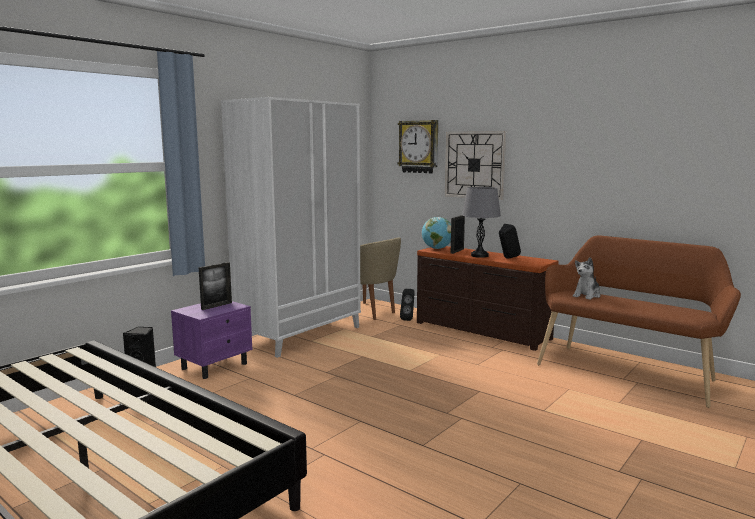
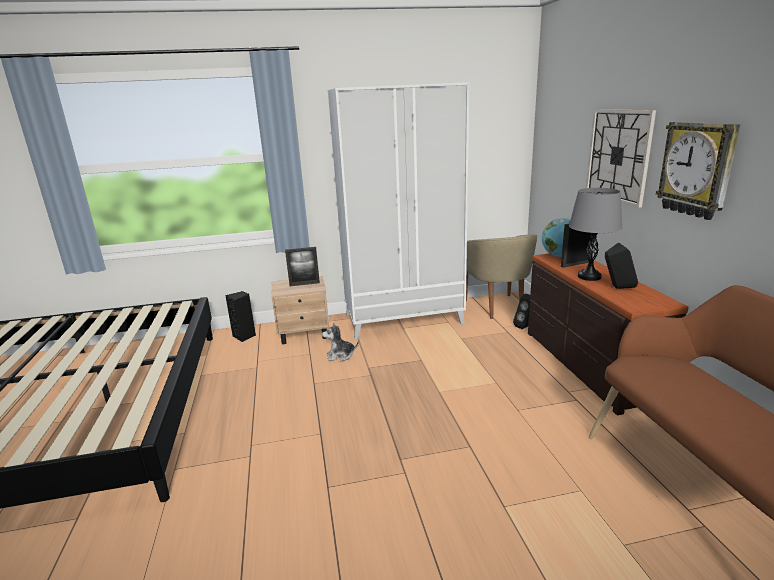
camera: 40 degrees right, 10 degrees up
(215, 366) = (304, 333): purple nightstand -> beige nightstand
(419, 146) = (571, 127): wall clock -> wall clock (697, 169)
(587, 295) = (667, 374): plush toy -> plush toy (340, 356)

